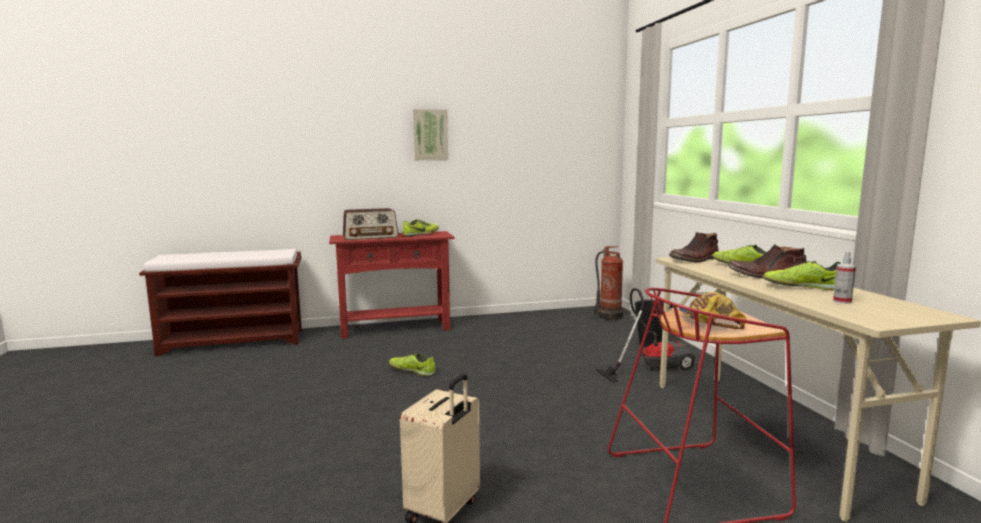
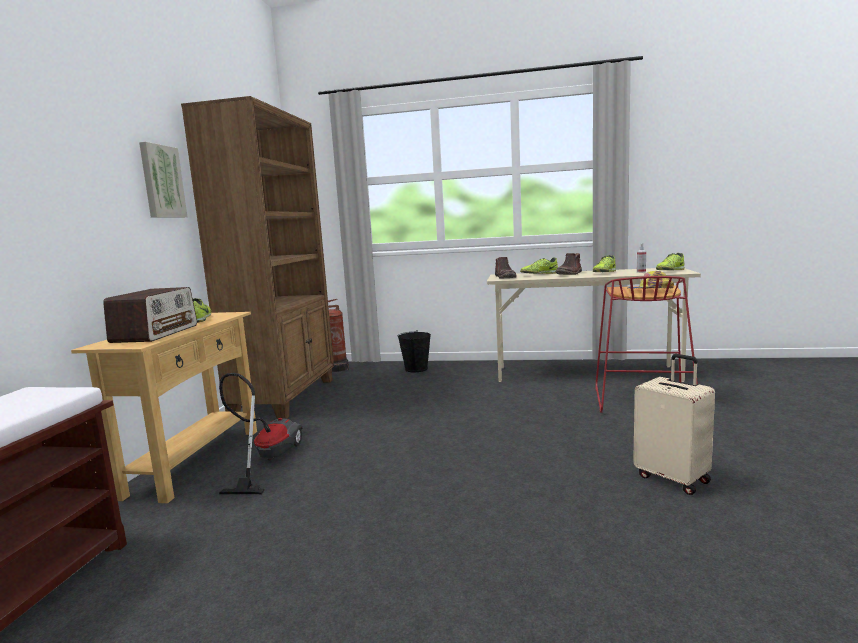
camera: 65 degrees left, 0 degrees up
(395, 328) = (194, 461): red console table -> beige console table
(412, 371) = (361, 464): shoe -> shoe (669, 271)
(522, 320) = (286, 397): none -> brown bookcase
(651, 368) = (462, 377): vacuum cleaner -> vacuum cleaner (267, 459)

